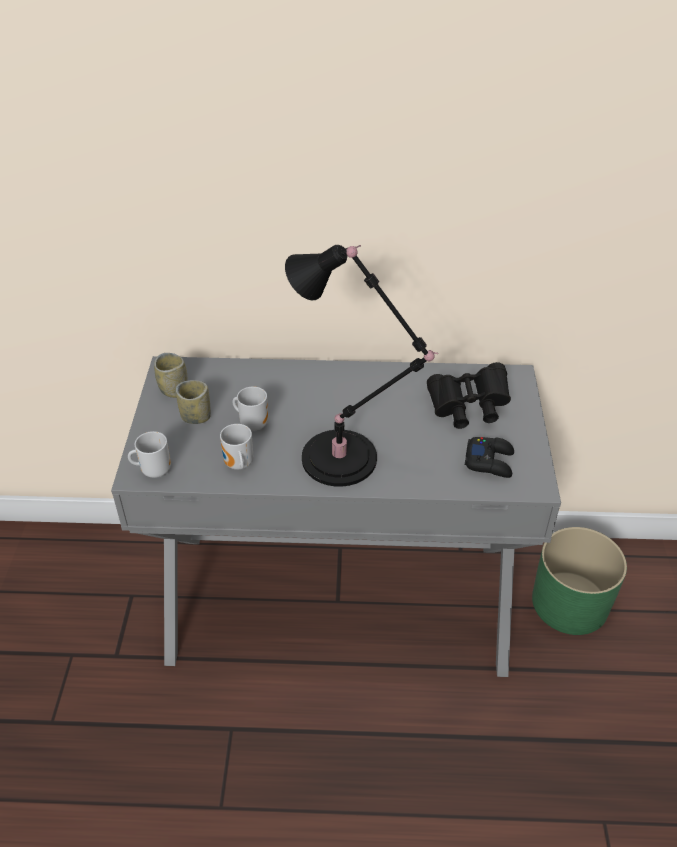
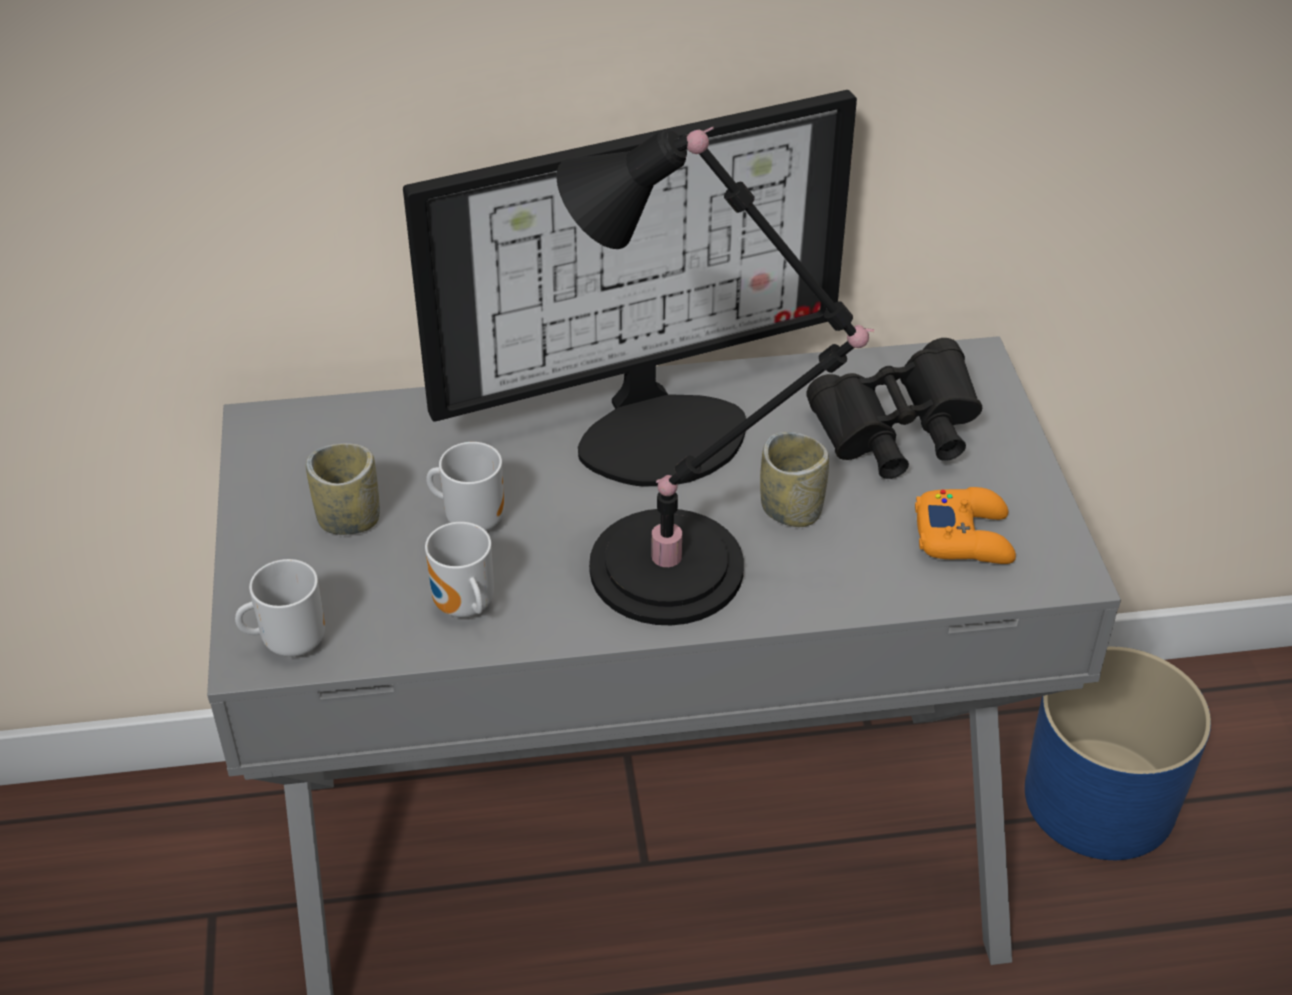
camera: 10 degrees left, 0 degrees up
(173, 390) = (287, 469): cup -> cup (791, 510)
(353, 390) = (659, 427): none -> monitor
(489, 461) = (965, 536): black game controller -> orange game controller
(570, 602) = (1101, 798): green planter -> blue planter

